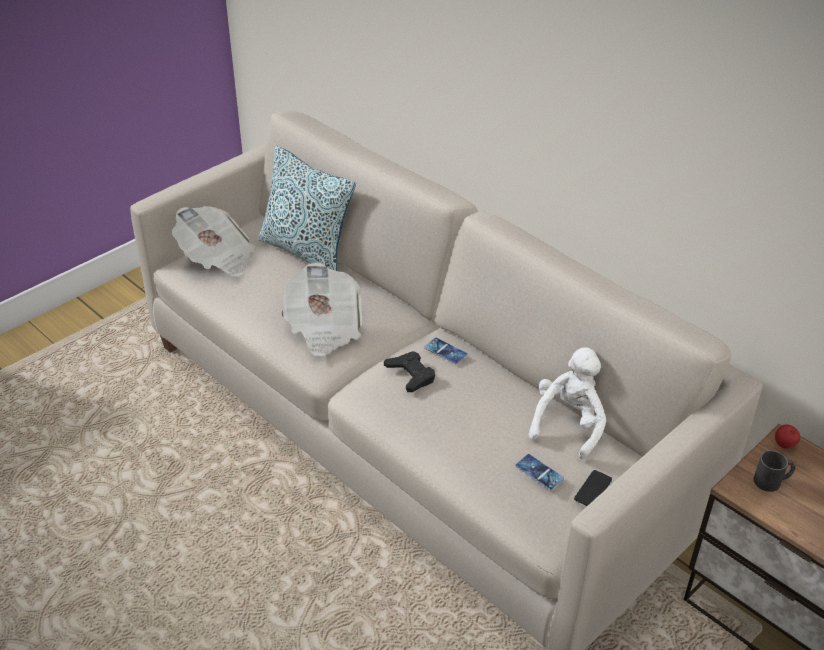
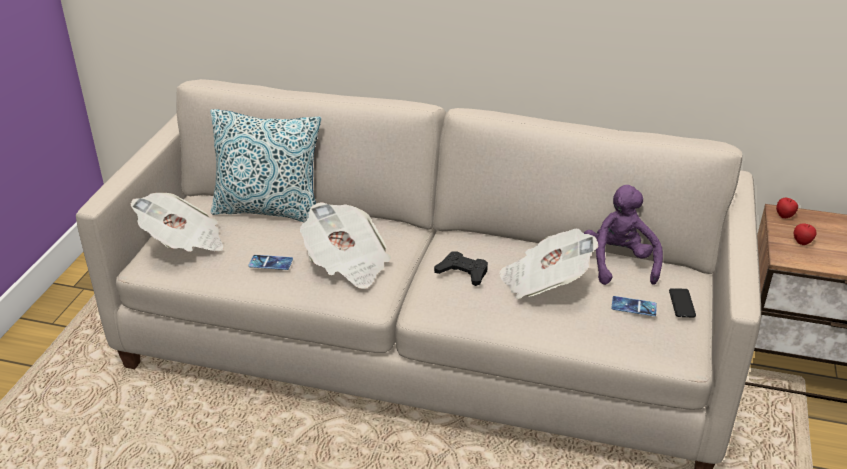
camera: 30 degrees left, 5 degrees down
(445, 351) = (471, 244): phone -> phone (270, 263)
(474, 414) = (544, 282): none -> newspaper
(569, 424) = (619, 263): white plush toy -> purple plush toy
(772, 481) = (802, 243): black mug -> apple

